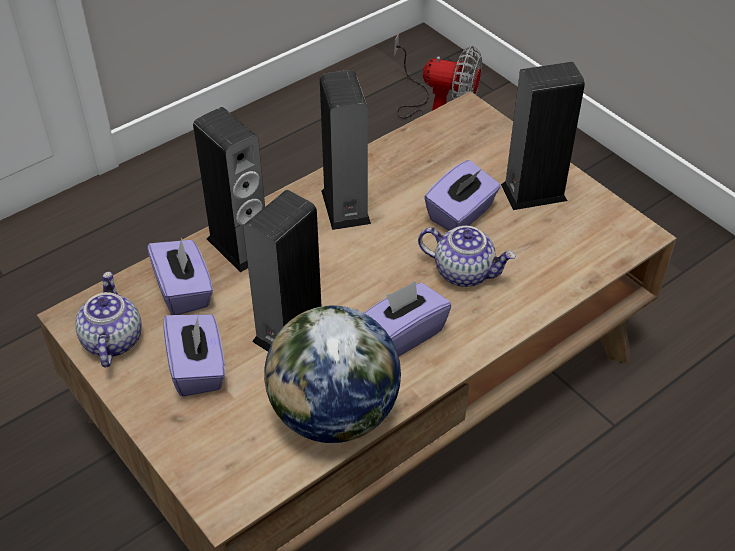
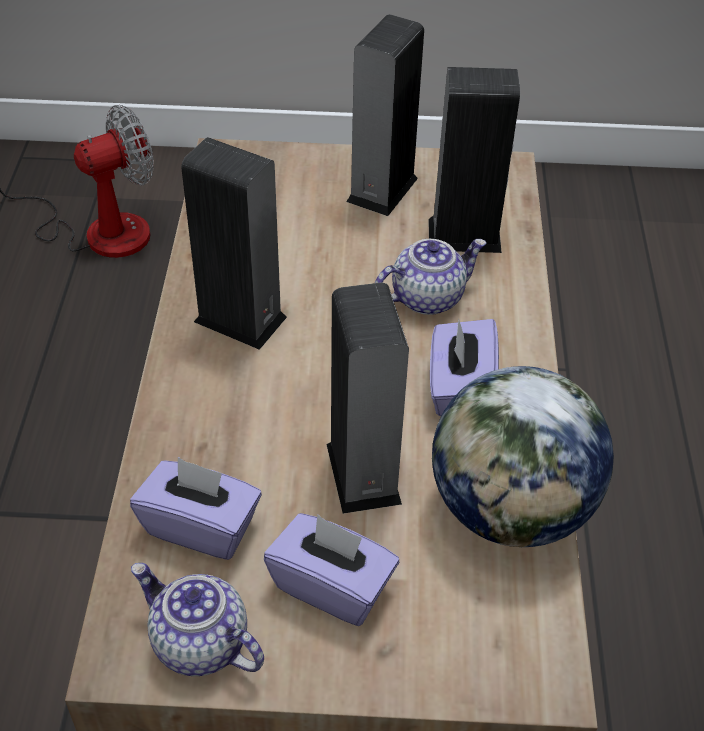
camera: 50 degrees left, 0 degrees up
(239, 246) = (191, 435): speaker -> speaker (464, 235)
(461, 214) = (352, 250): purple tissue box -> none

